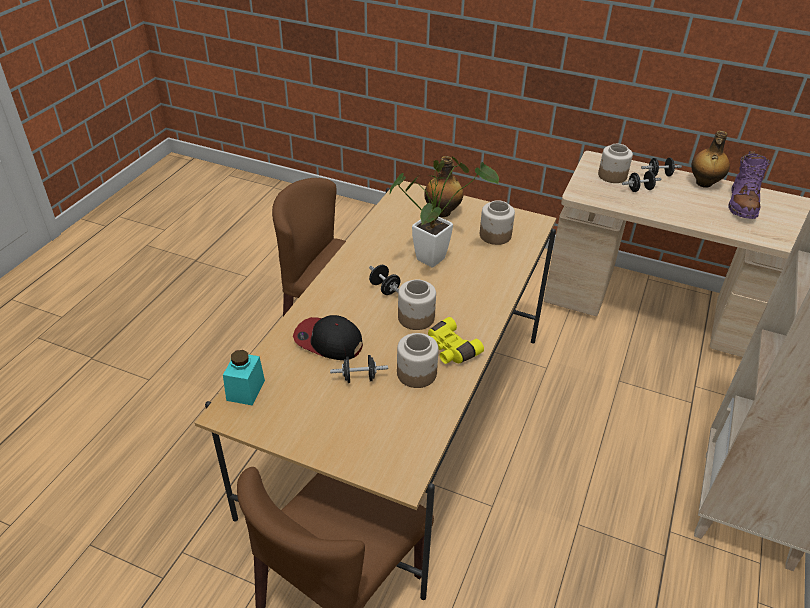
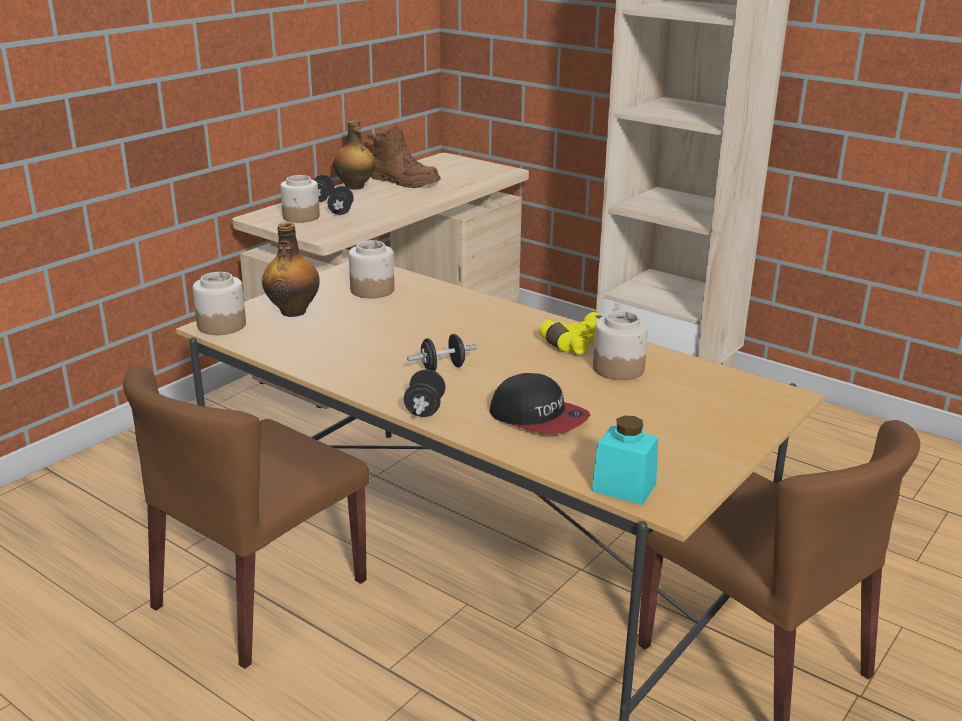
camera: 75 degrees left, 15 degrees down
(328, 341) = (538, 417): cap -> cap turned 90 degrees counterclockwise
(359, 378) = (618, 403): black dumbbell -> black dumbbell (425, 409)
(416, 317) = (514, 355): jar -> jar (222, 325)
(435, 256) = (392, 329): potted plant -> none
(742, 203) = (403, 182): purple boot -> brown boot

